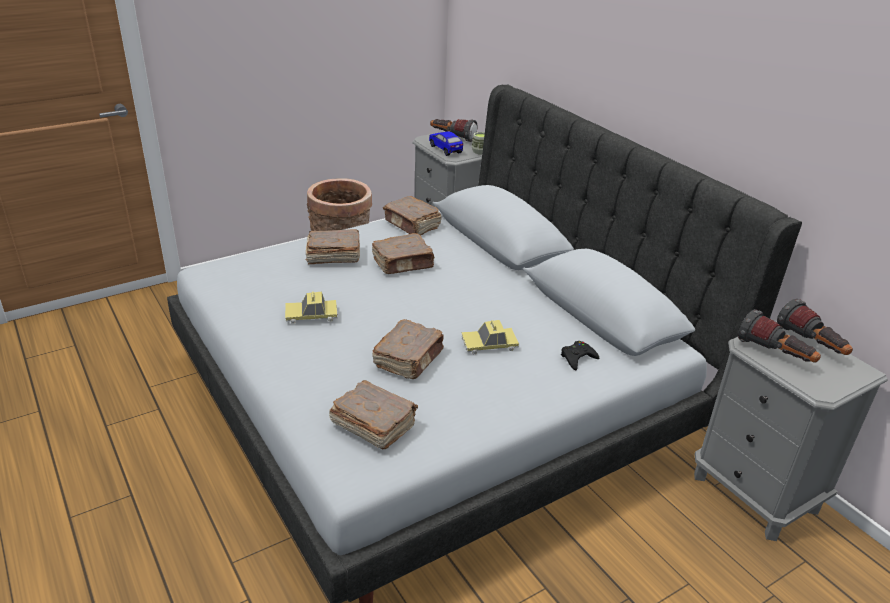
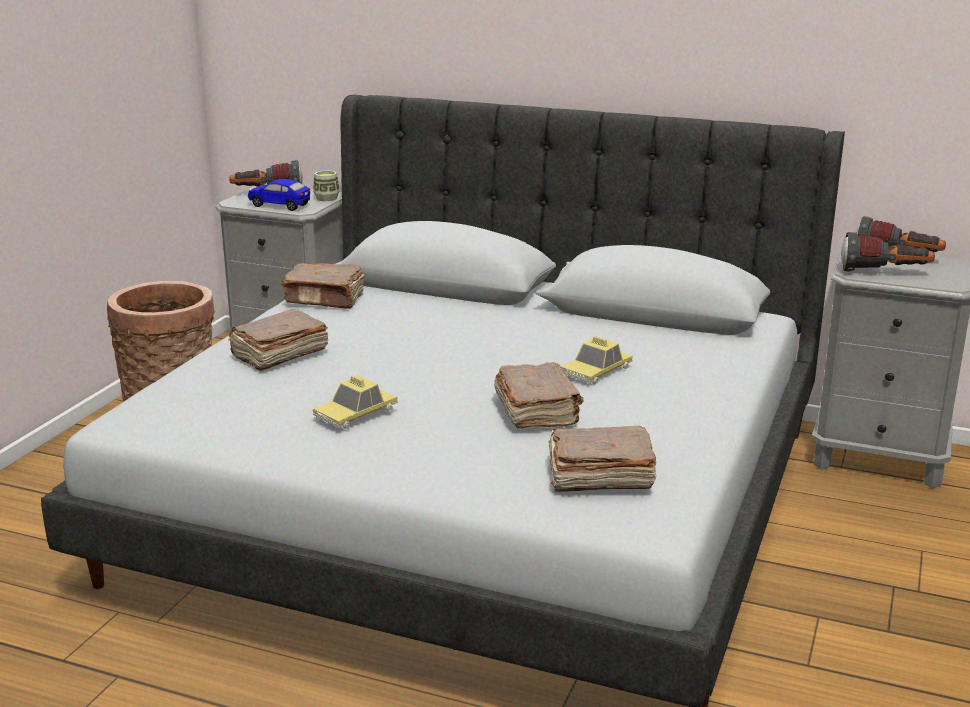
camera: 35 degrees left, 10 degrees down
(403, 264) = (381, 335): brown book -> none
(577, 358) = (696, 352): black game controller -> none

